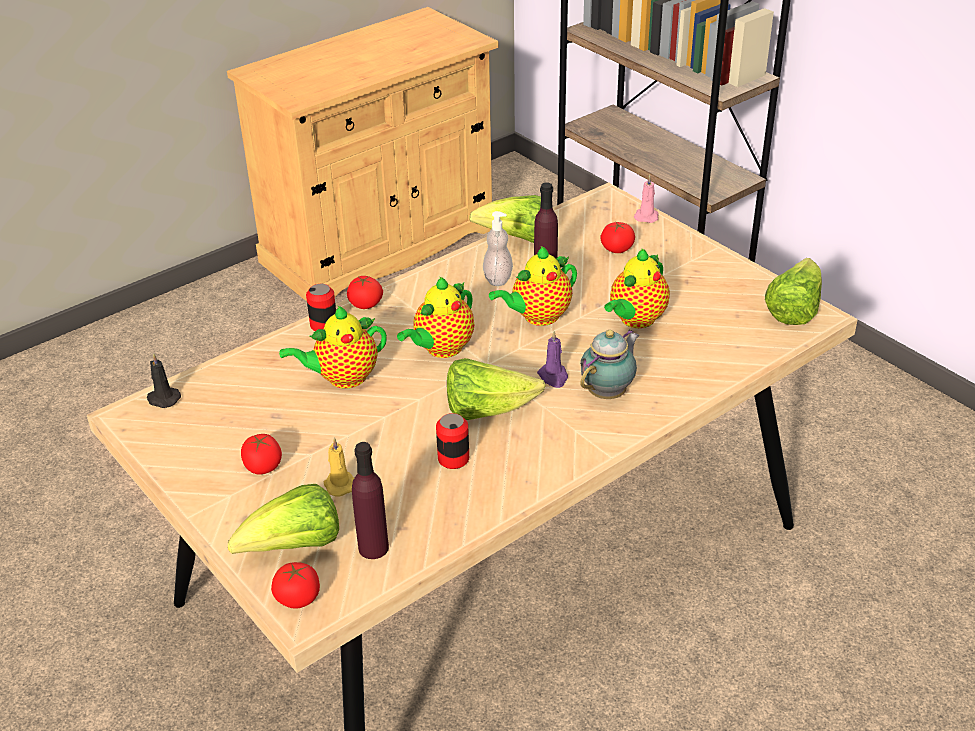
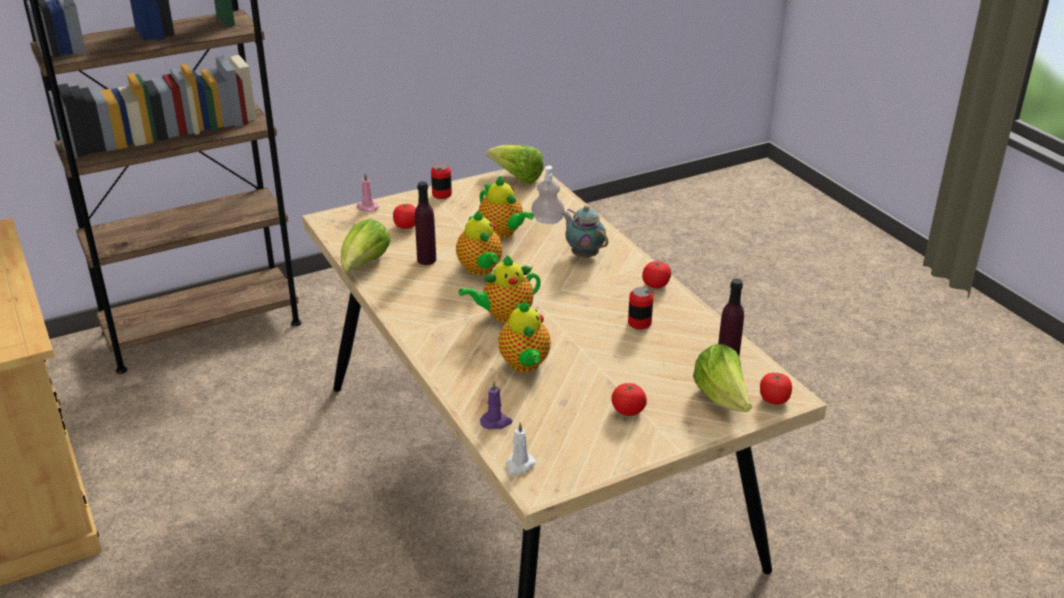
camera: 80 degrees left, 5 degrees down
(163, 399) = (519, 465): black candle -> white candle
(324, 325) = (444, 370): can -> can (442, 194)
(339, 484) = (656, 374): yellow candle -> none
(365, 304) = (423, 346): tomato -> tomato (656, 285)
(441, 349) = (504, 315): teapot -> teapot turned 105 degrees clockwise
(487, 410) = (588, 303): lettuce -> none
(498, 279) = (419, 280): soap dispenser -> soap dispenser (547, 221)
(553, 377) = (558, 273): purple candle -> purple candle (496, 422)

